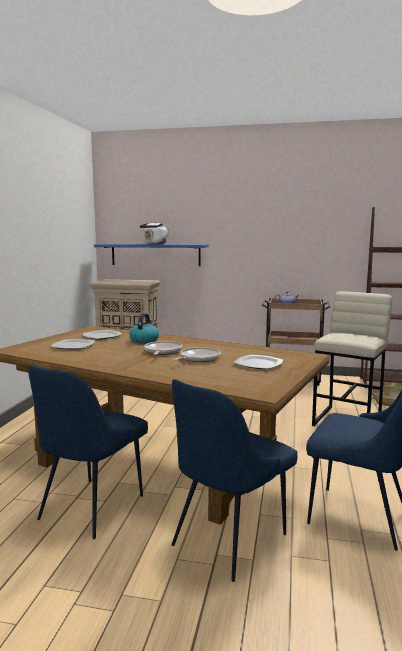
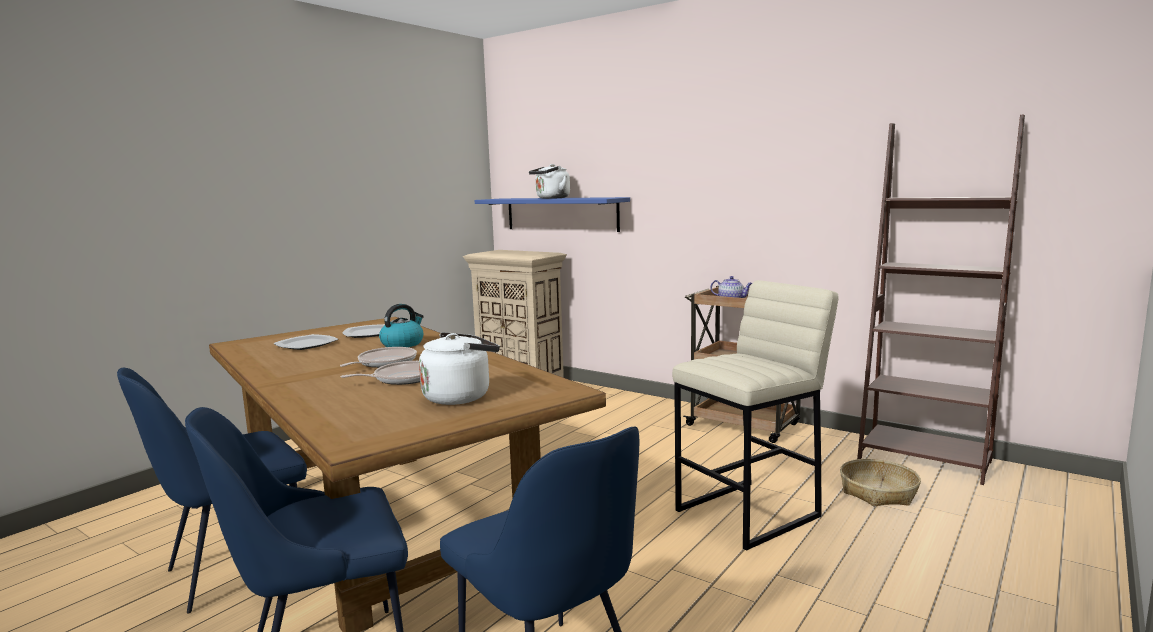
camera: 25 degrees right, 0 degrees up
(259, 364) = (460, 396): plate -> white kettle

